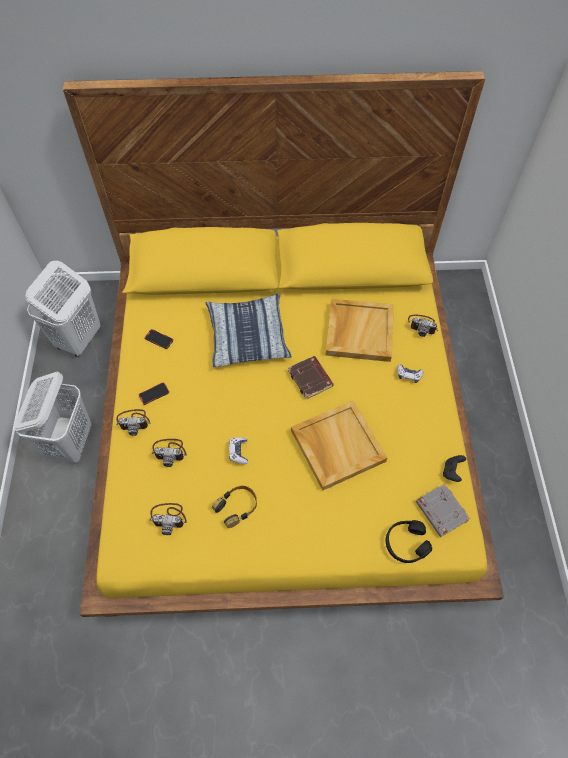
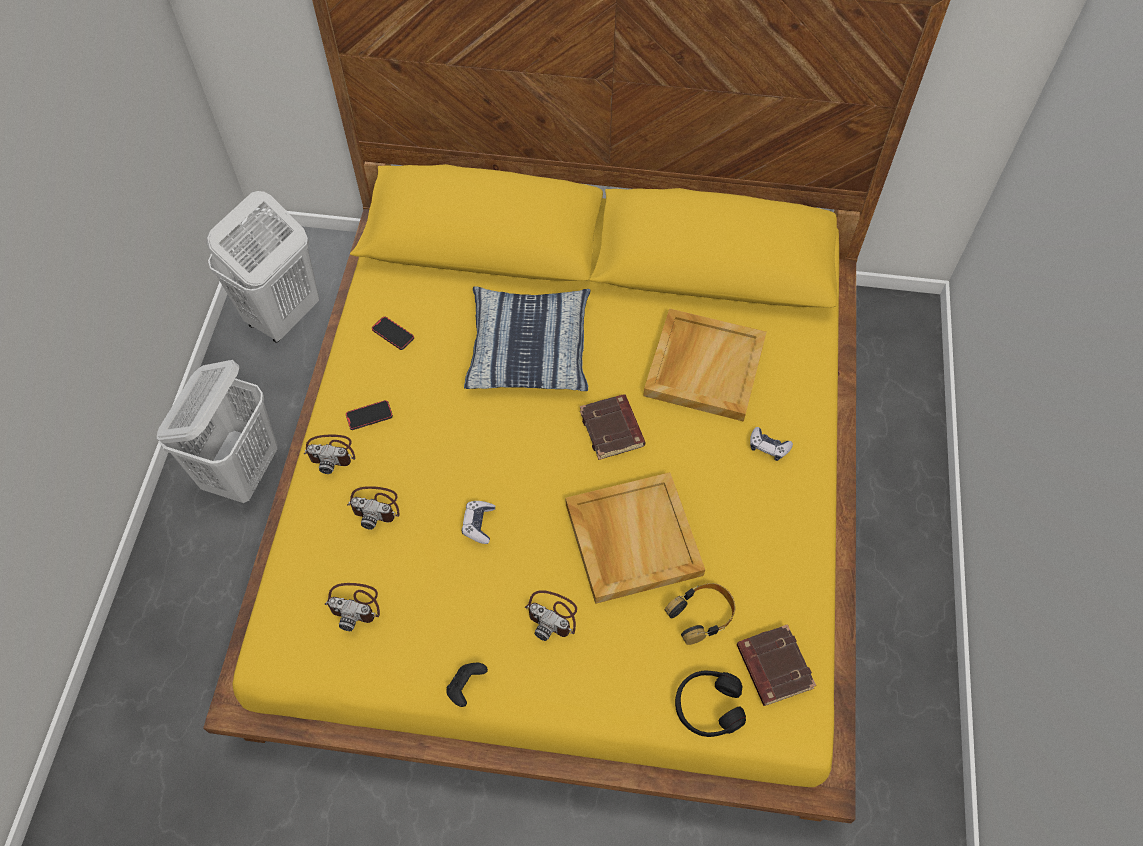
camera: 10 degrees right, 0 degrees up
(237, 507) = (460, 606): headphones -> headphones (701, 615)
(422, 325) = (807, 372): camera -> camera (552, 615)
(440, 511) = (773, 666): grey book -> brown book
(452, 471) = (804, 608): black game controller -> black game controller (466, 687)

